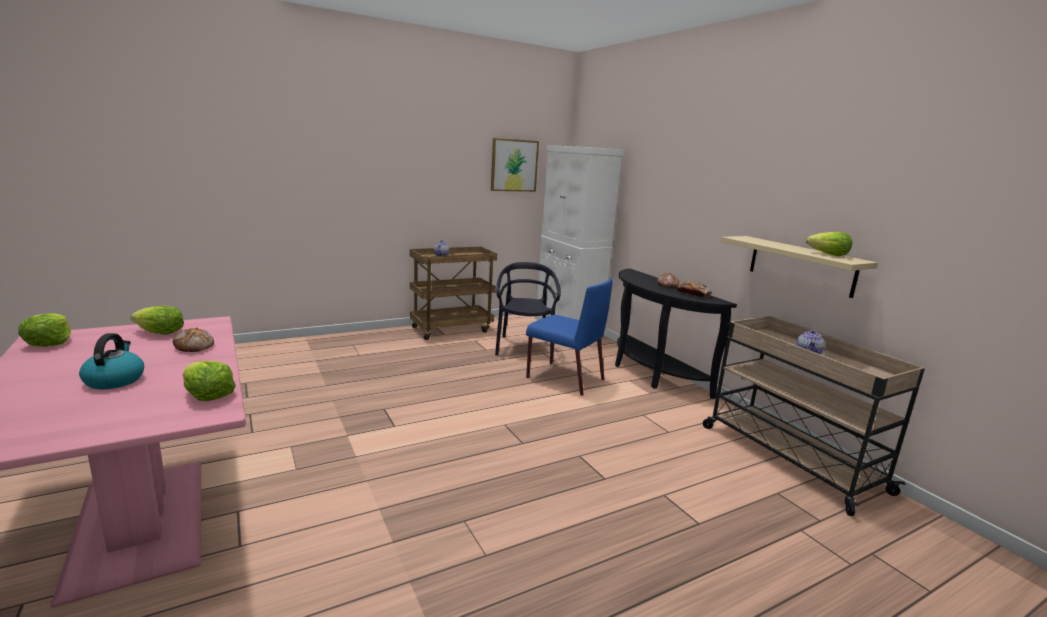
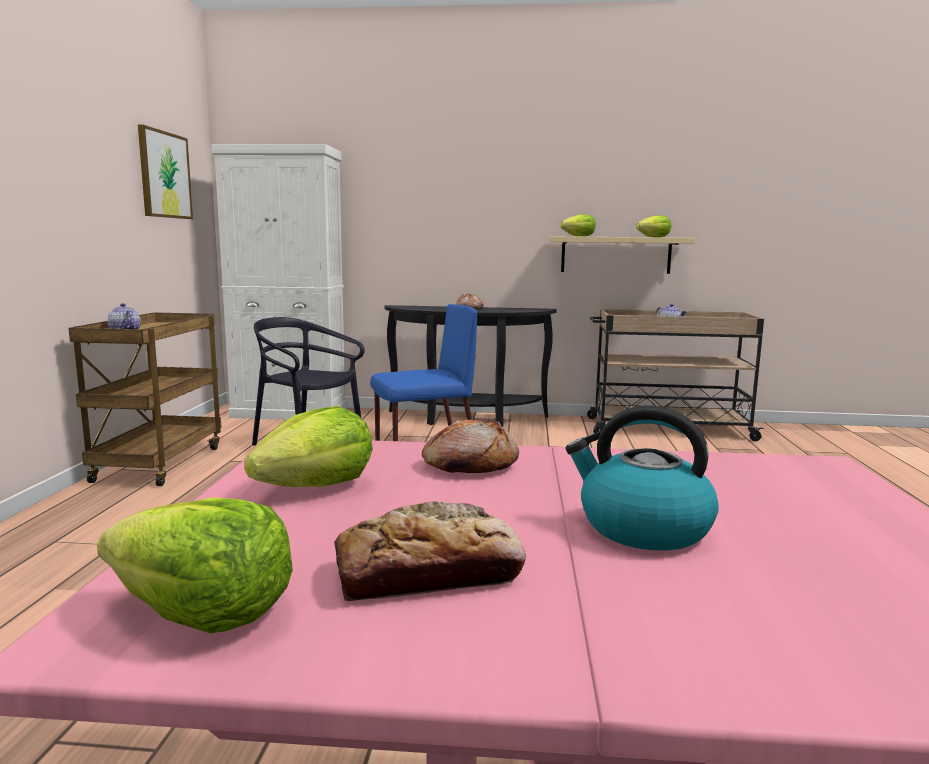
camera: 55 degrees left, 5 degrees down
(208, 395) = (754, 468): lettuce -> lettuce (579, 236)
(693, 294) = (510, 309): bread -> bread (428, 573)

